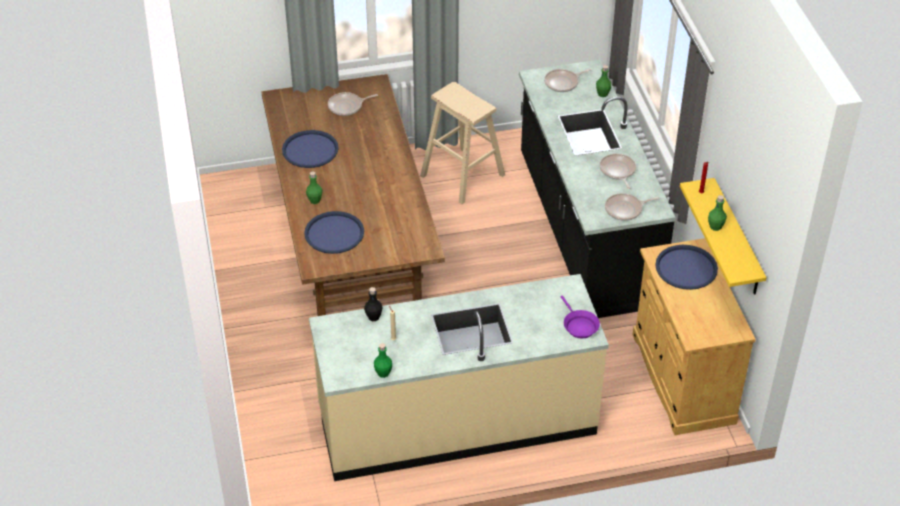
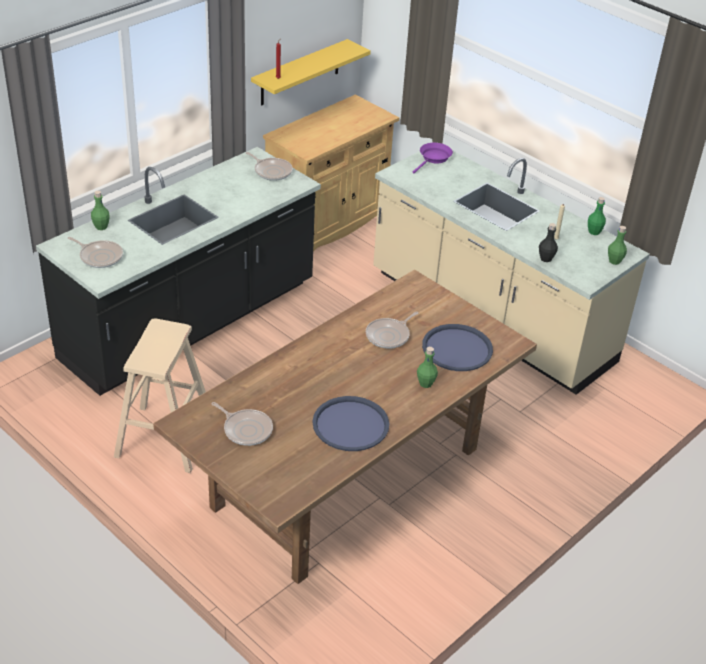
camera: 125 degrees left, 5 degrees down
(617, 171) = (221, 188): frying pan -> frying pan (389, 335)
(686, 268) = (309, 135): blue tray -> none
(715, 227) = (313, 65): green bottle -> green bottle (614, 261)

